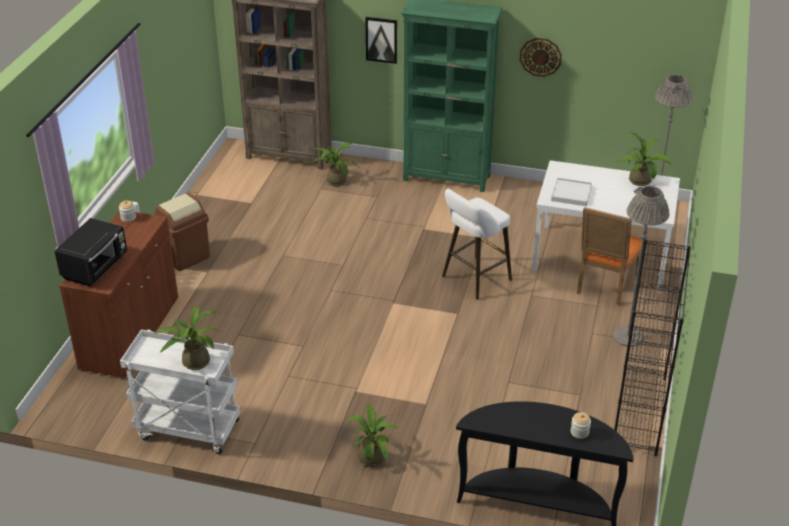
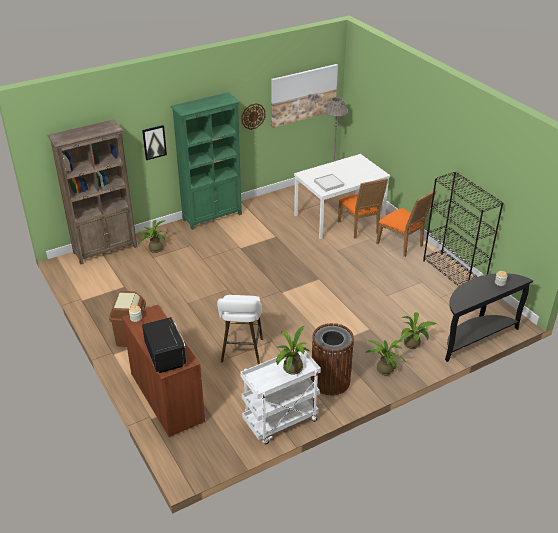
camera: 45 degrees left, 0 degrees up
(296, 427) = (330, 381): none -> brown trash can
(473, 279) = (301, 259): white stool -> white stool (241, 352)
(628, 336) = (402, 245): grey floor lamp -> orange chair
(634, 54) = (303, 95): none -> picture
(642, 182) = (349, 163): potted plant -> potted plant (414, 344)

